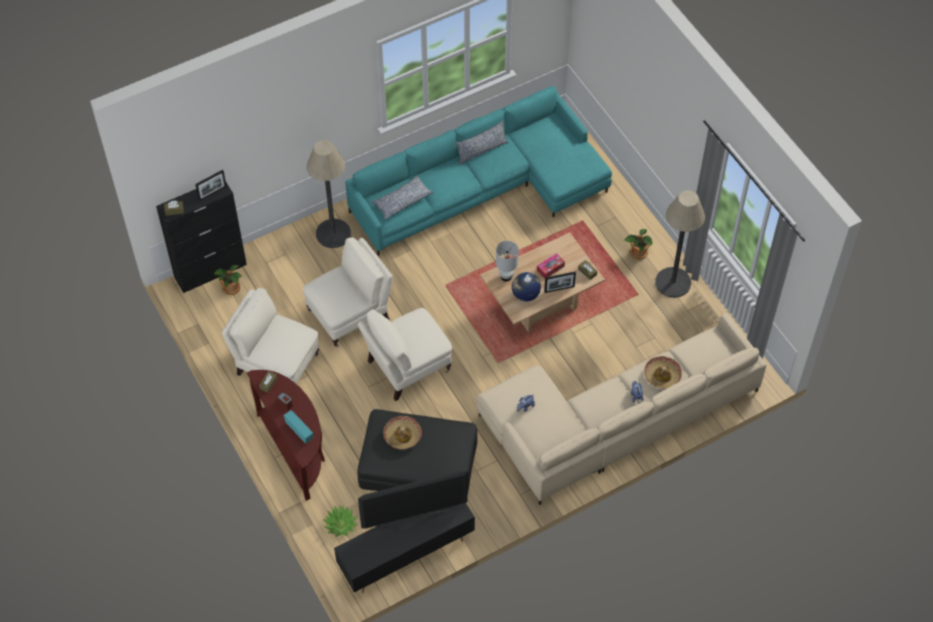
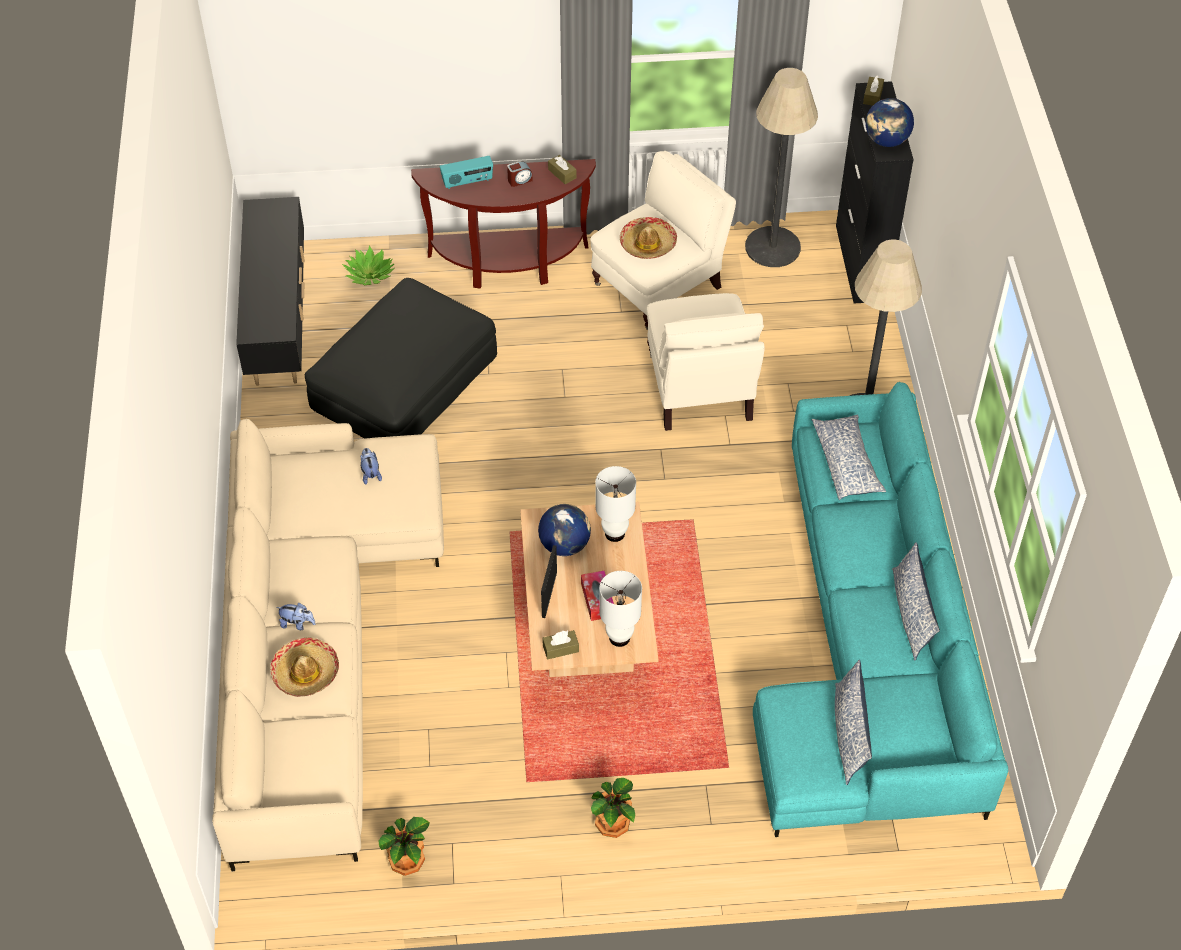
camera: 115 degrees right, 5 degrees down
(212, 193) = (886, 141): picture frame -> globe
(231, 288) = (818, 275): potted plant -> potted plant (408, 860)
(402, 435) = (424, 329): hat -> hat (648, 244)
(406, 367) = (569, 422): beige armchair -> none
(414, 518) = (281, 284): television -> none
(562, 153) = (849, 733): none -> pillow
(567, 251) = (619, 638): none -> white table lamp
(673, 282) = (521, 849): floor lamp -> floor lamp (772, 247)

